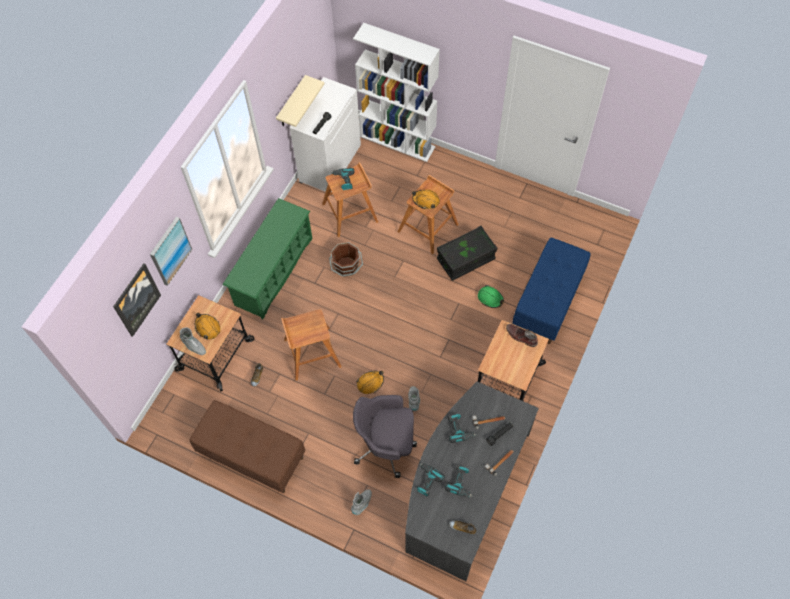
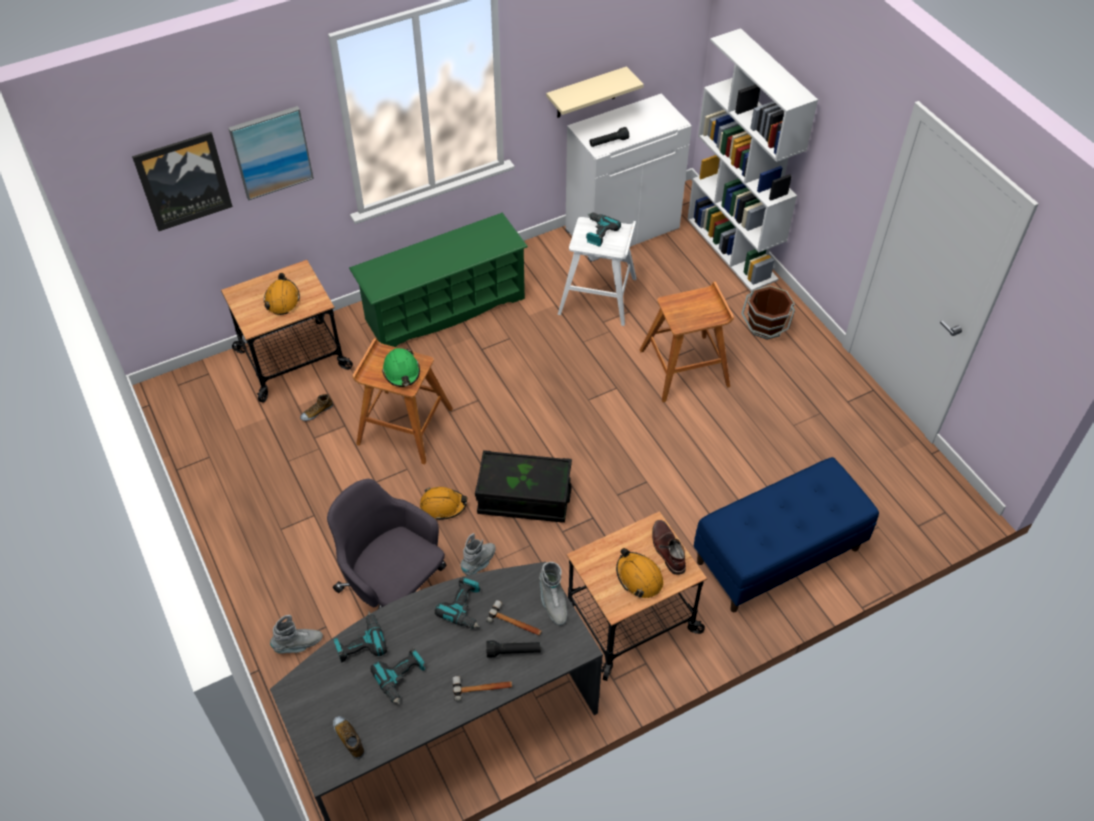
camera: 35 degrees right, 10 degrees down
(194, 346) = (247, 310): grey boot -> grey boot (552, 602)
(251, 455) = (226, 496): brown bench -> none
(346, 267) = (537, 353): brown bucket -> brown bucket (765, 326)
(350, 213) = (598, 296): brown stool -> white stool
(426, 200) = (685, 310): orange hard hat -> orange hard hat (639, 577)
(465, 259) = (703, 434): black storage box -> black storage box (524, 498)
(490, 298) = (696, 502): green hard hat -> green hard hat (401, 372)

